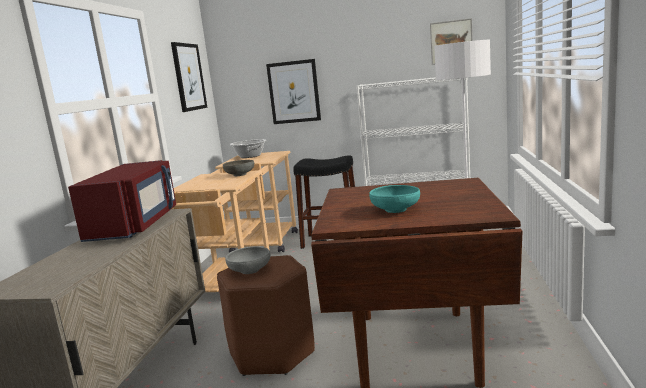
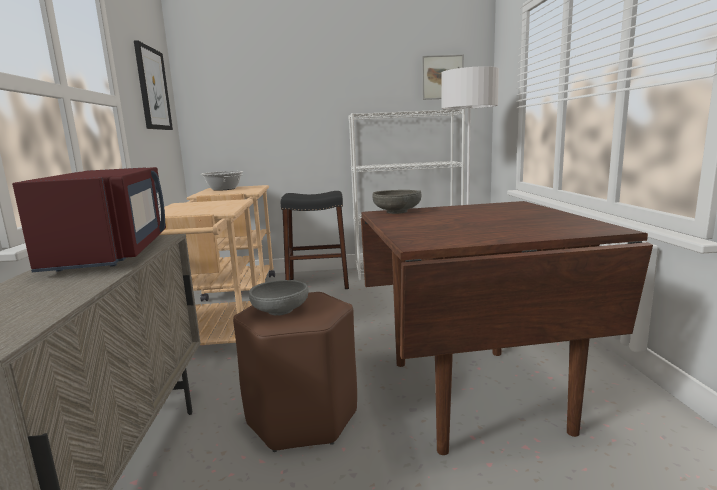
camera: 15 degrees left, 0 degrees up
(240, 175) = (228, 202): grey bowl -> grey bowl (397, 212)
(294, 92) = (274, 120): picture -> none
(395, 210) = (478, 227): turquoise bowl -> none

